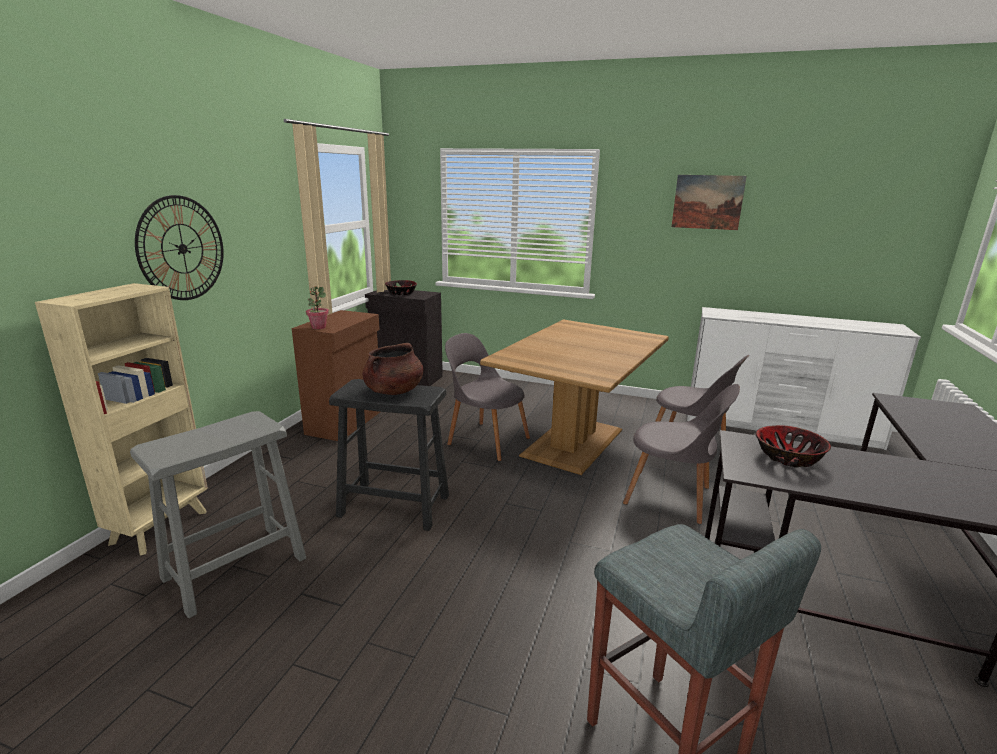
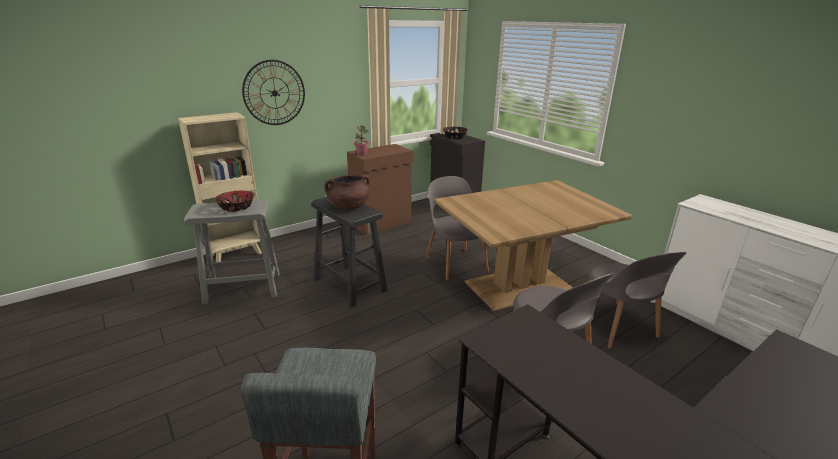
camera: 35 degrees right, 5 degrees up
(707, 202) = (725, 84): picture -> none
(787, 457) = (543, 345): bowl -> bowl (236, 207)

